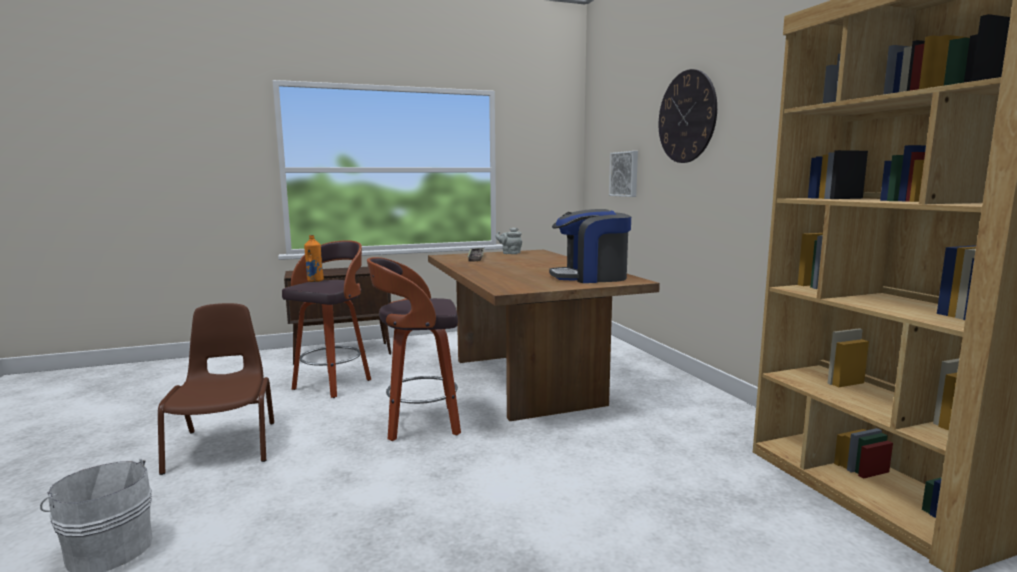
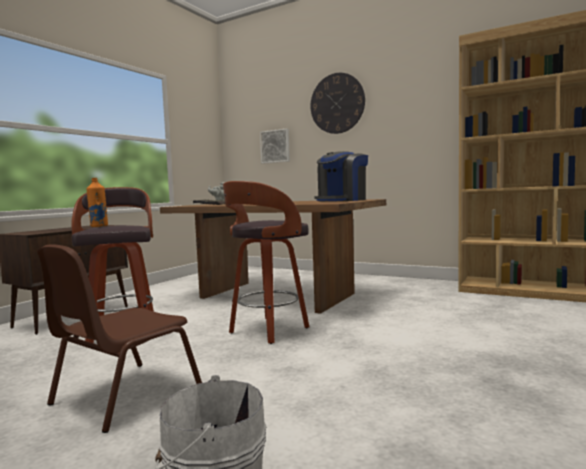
camera: 40 degrees left, 5 degrees down
(225, 445) = (124, 395): brown chair -> brown chair turned 90 degrees counterclockwise

